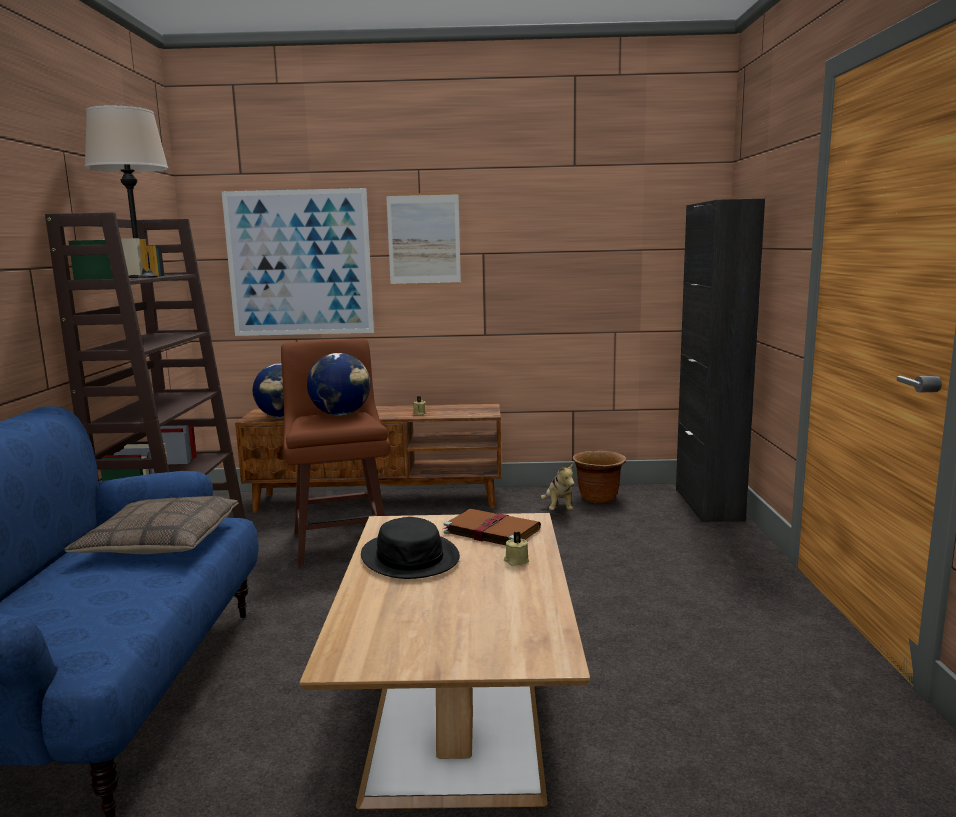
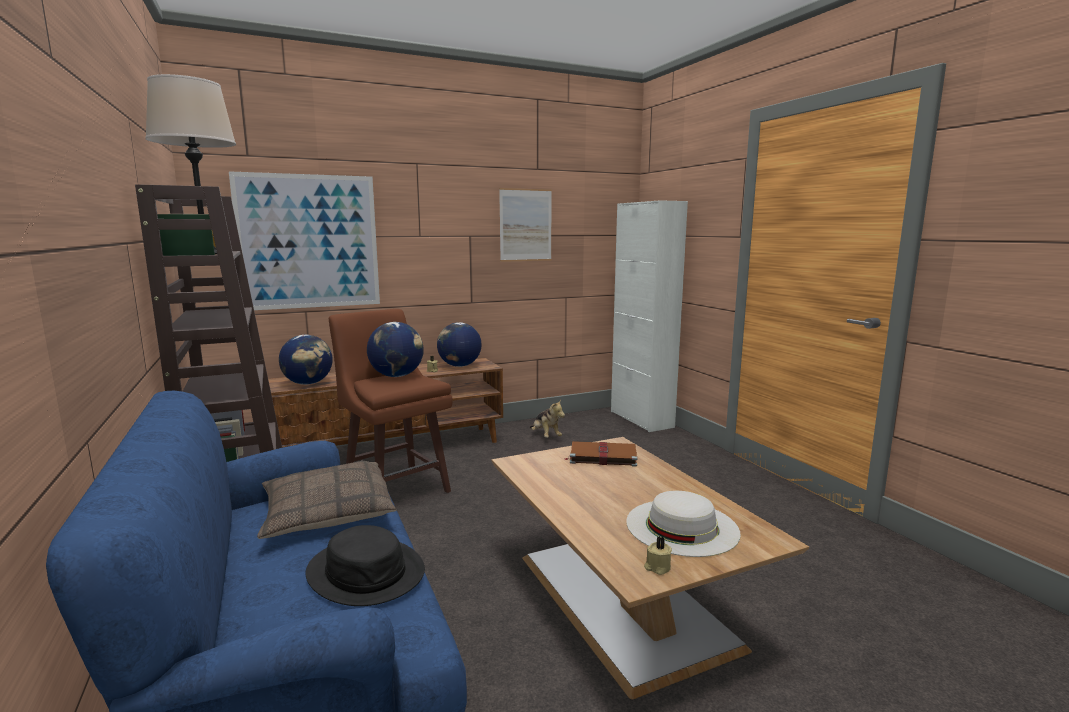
camera: 25 degrees left, 0 degrees up
(410, 557) = (572, 486): black hat -> black hat (366, 572)
(424, 239) = (422, 223): picture -> picture (525, 225)
(456, 410) = (459, 366): none -> globe
(466, 622) = (681, 526): none -> white hat
(516, 561) = (651, 475): beige candle -> beige candle (657, 567)
(598, 498) = (566, 425): brown planter -> none
(708, 504) = (641, 419): black cabinet -> white cabinet

